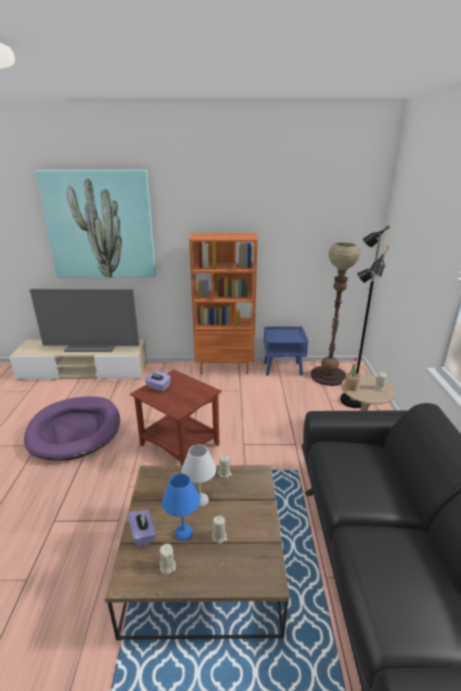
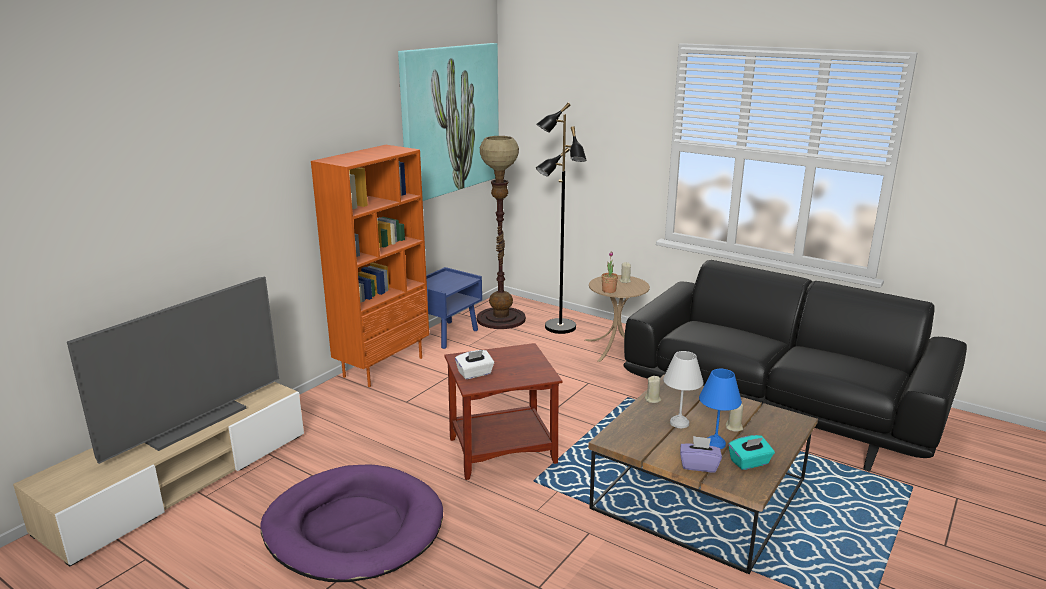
camera: 55 degrees left, 5 degrees down
(100, 225) = (167, 177): picture -> picture (449, 120)
(158, 387) = (475, 374): purple tissue box -> white tissue box
(167, 566) = (749, 462): beige candle -> turquoise tissue box

